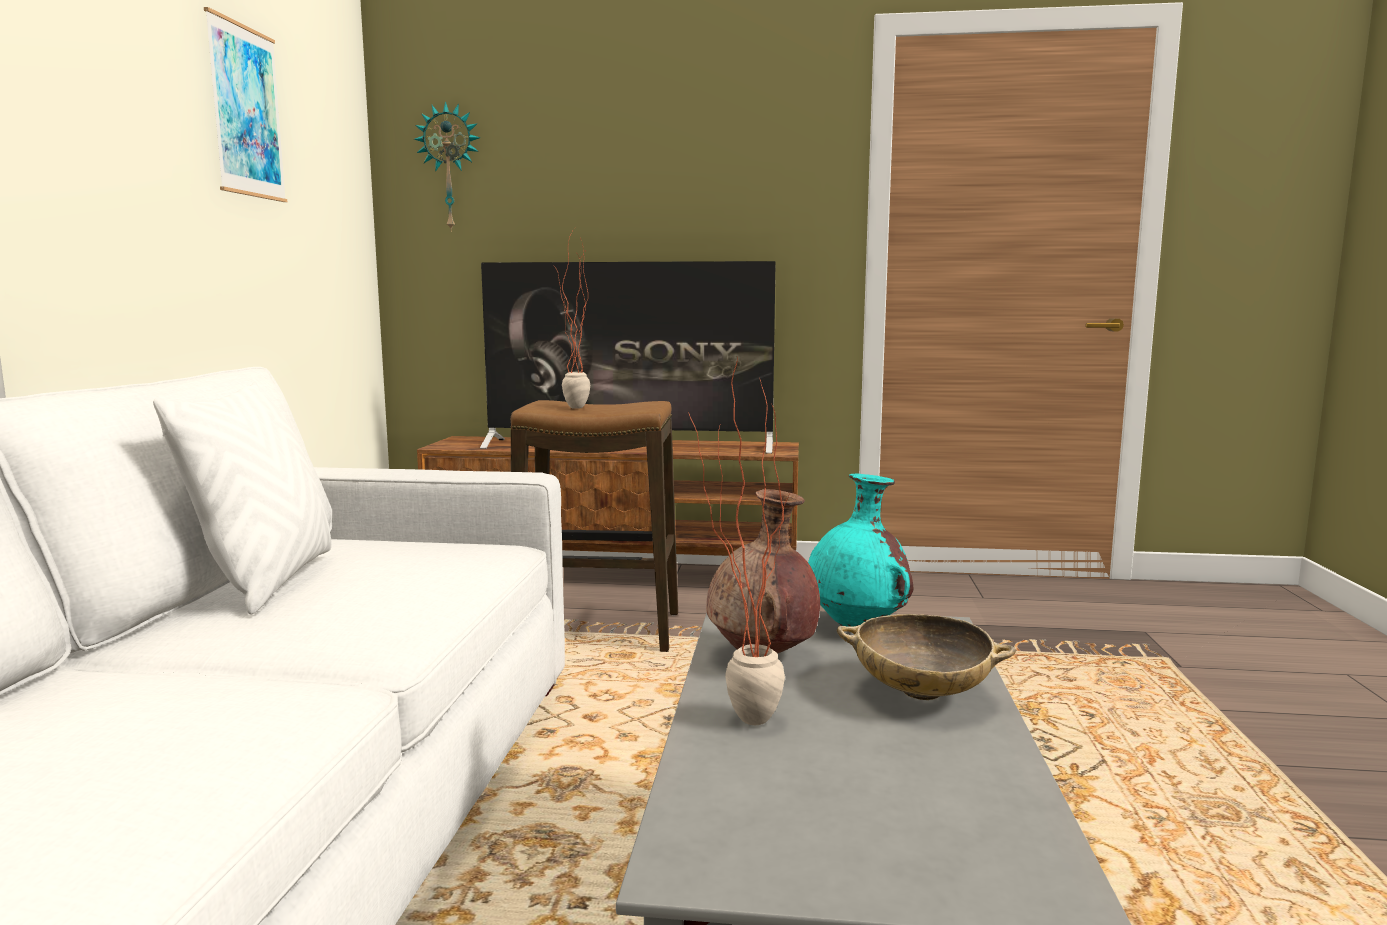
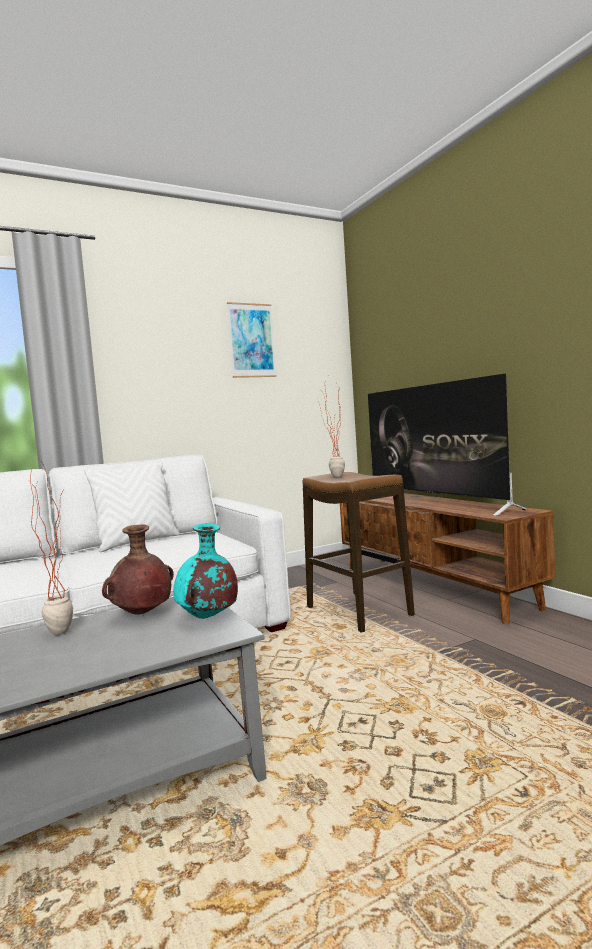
camera: 55 degrees right, 5 degrees down
(450, 168) = (375, 342): wall clock -> none
(921, 693) = (117, 651): beige bowl -> none

